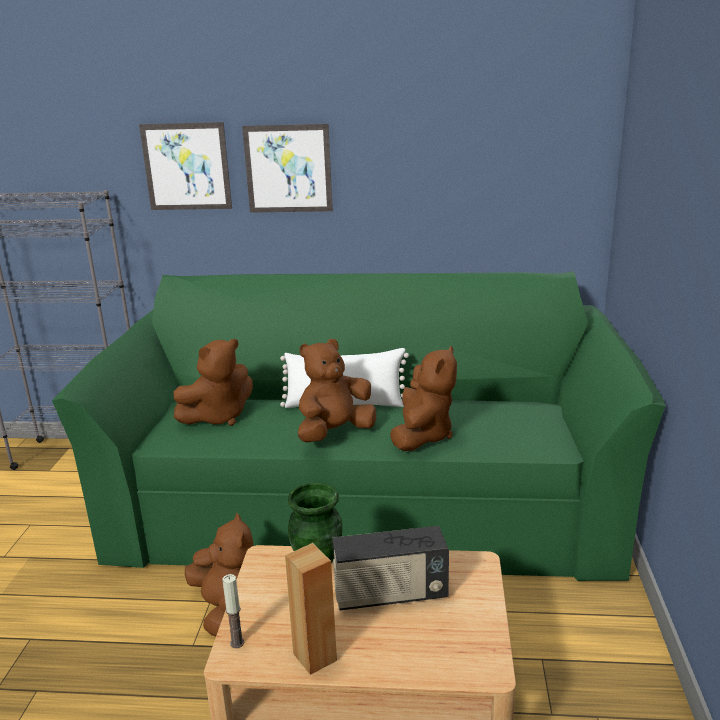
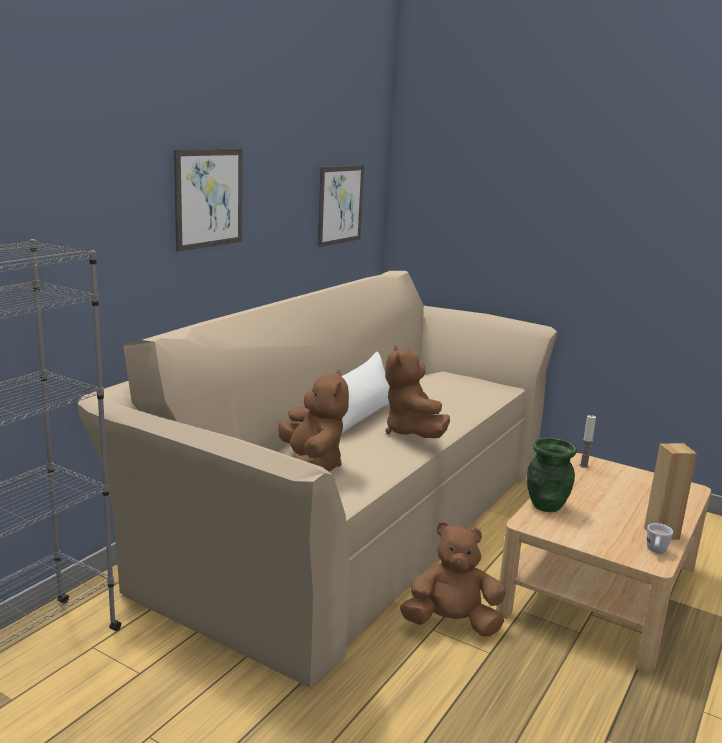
camera: 65 degrees left, 5 degrees down
(186, 167) = (118, 200): picture -> picture (340, 204)
(237, 643) = (635, 557): candle -> candle (583, 466)
(262, 657) = (655, 551): none -> white mug
(365, 500) = (350, 515): green sofa -> beige sofa
(390, 595) = (604, 493): radio -> none
(422, 435) = (445, 411): brown plush toy -> none

